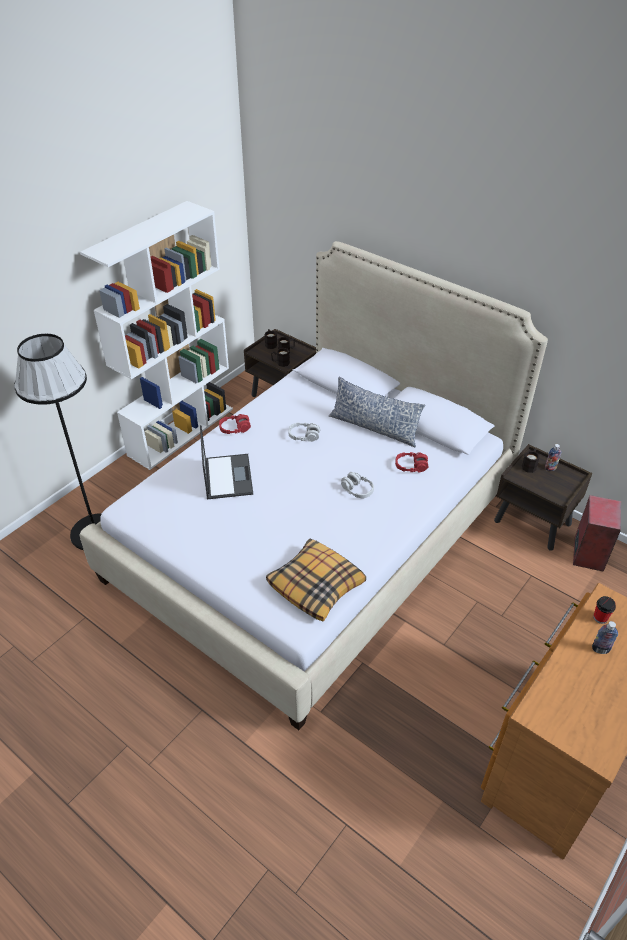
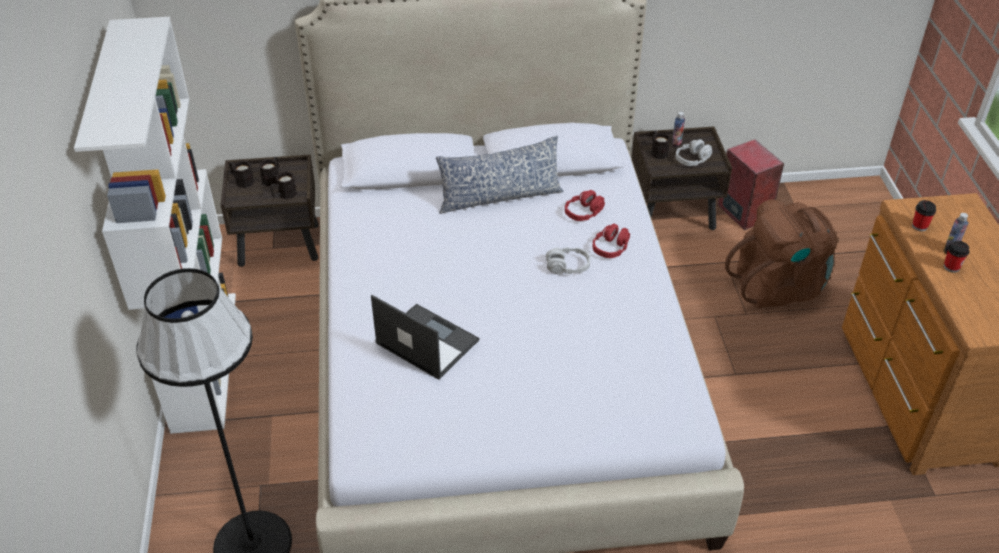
camera: 45 degrees left, 0 degrees up
(235, 428) = (358, 289): red headphones -> red headphones (610, 247)
(304, 436) = (444, 249): grey headphones -> grey headphones (692, 159)
(316, 585) = (654, 379): pillow -> none
(548, 615) = (778, 286): none -> brown backpack
(582, 660) = (951, 267): none -> cup

